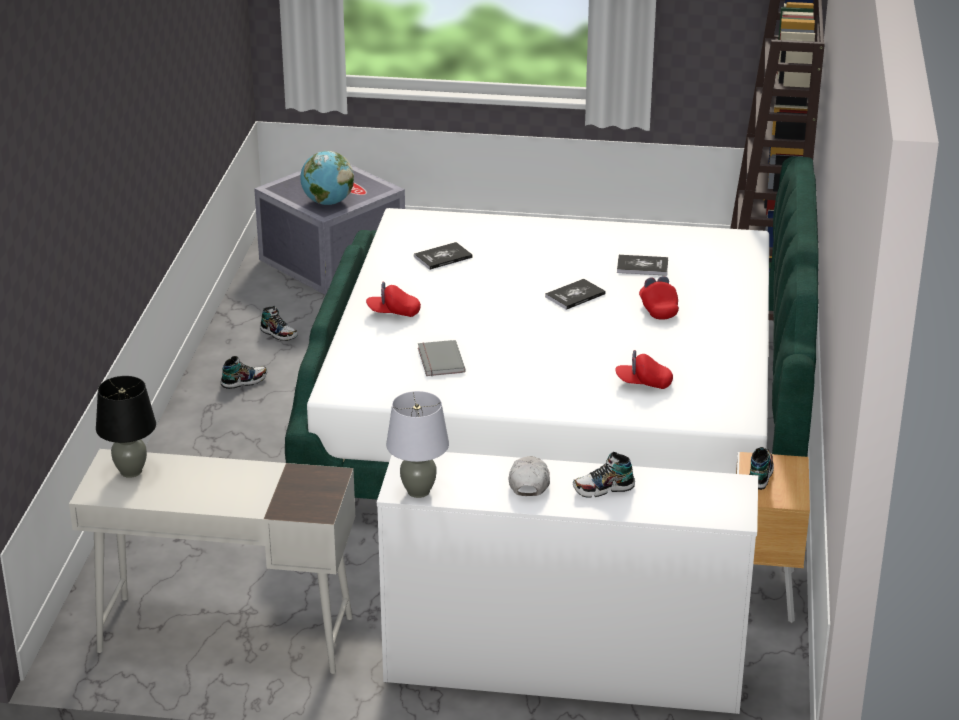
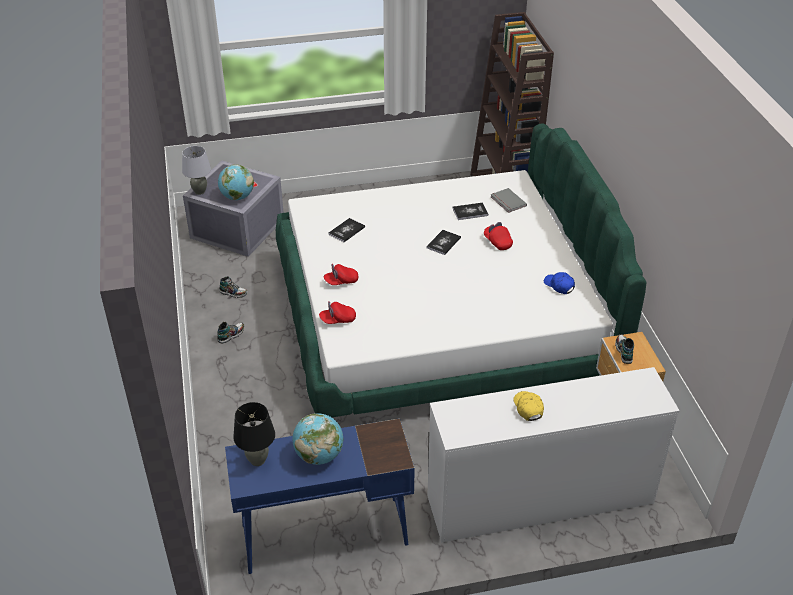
camera: 20 degrees left, 10 degrees up
(214, 484) = (319, 455): none -> globe
(224, 634) = (323, 535): white desk -> blue desk
(418, 491) = (466, 434): grey table lamp -> grey table lamp (199, 191)
(439, 360) = (391, 313): grey book -> grey book (507, 202)
(529, 482) = (528, 408): white cap -> yellow cap
(603, 489) = (574, 401): shoe -> none
(643, 383) = (522, 301): red cap -> red cap (337, 320)
(714, 376) = (559, 286): none -> blue cap

